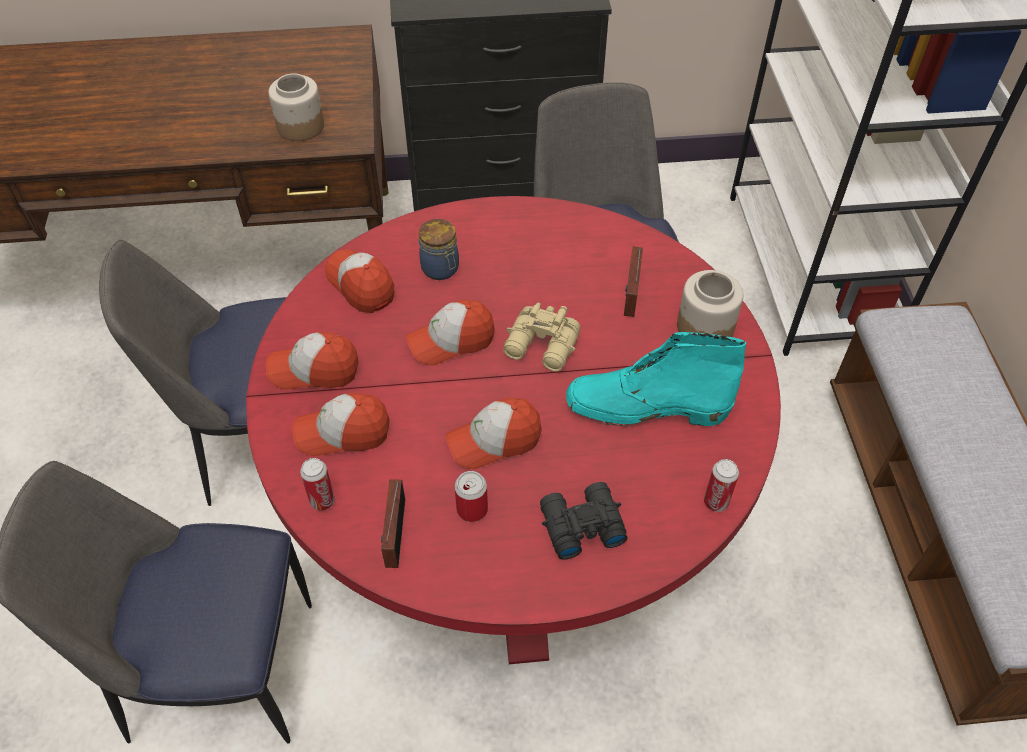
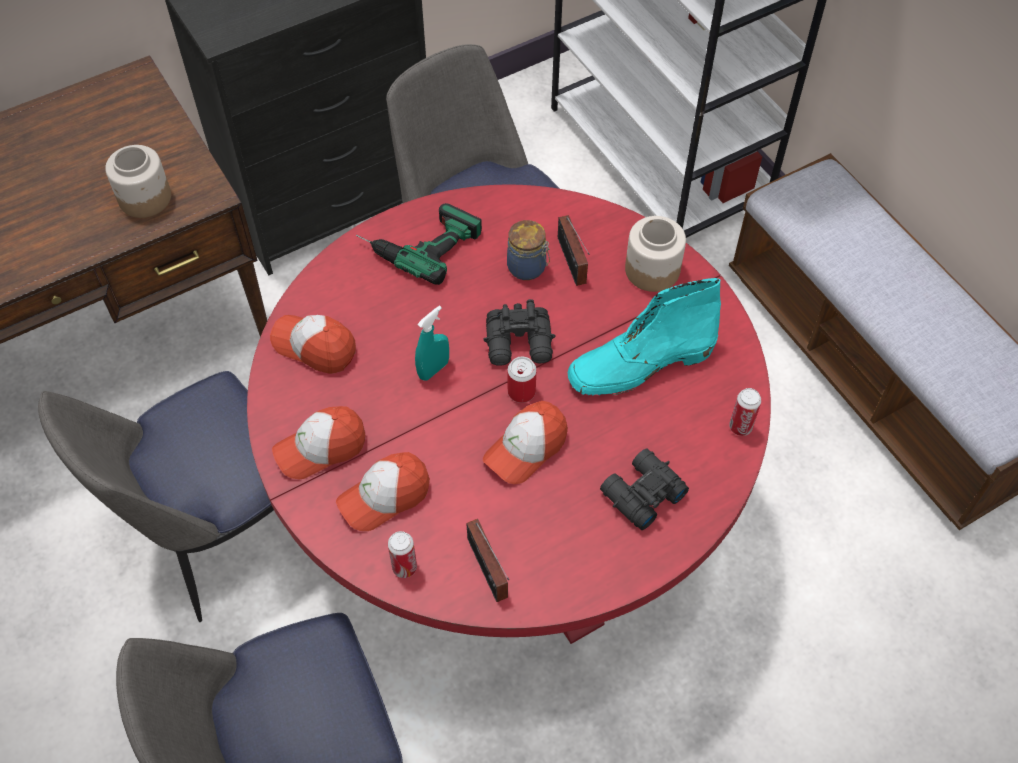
camera: 25 degrees left, 5 degrees up
(441, 269) = (383, 302): jar -> jar (528, 268)
(451, 340) = (433, 369): cap -> turquoise spray bottle
(472, 509) = (541, 518): can -> can (521, 391)
(501, 230) = (417, 240): none -> power drill
(542, 347) = (520, 344): beige binoculars -> black binoculars

